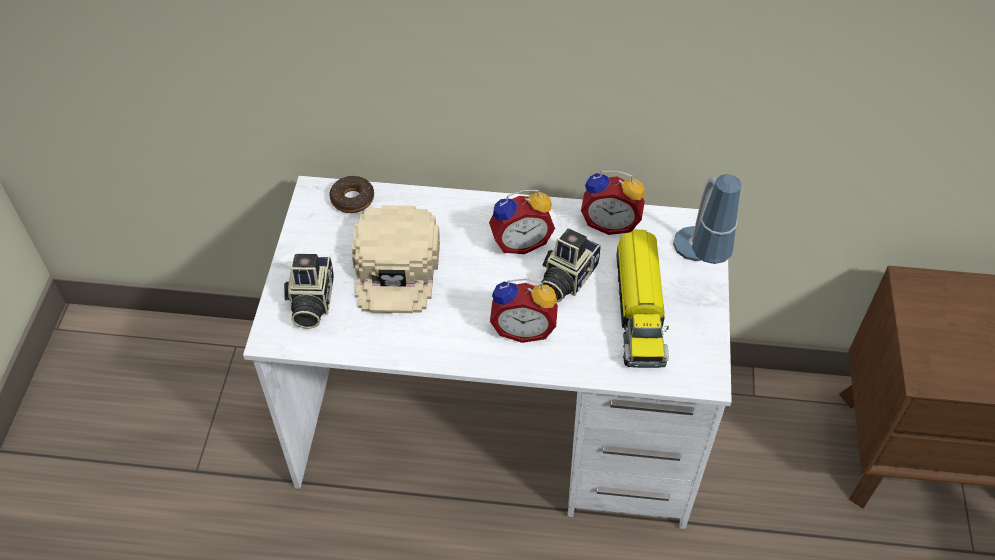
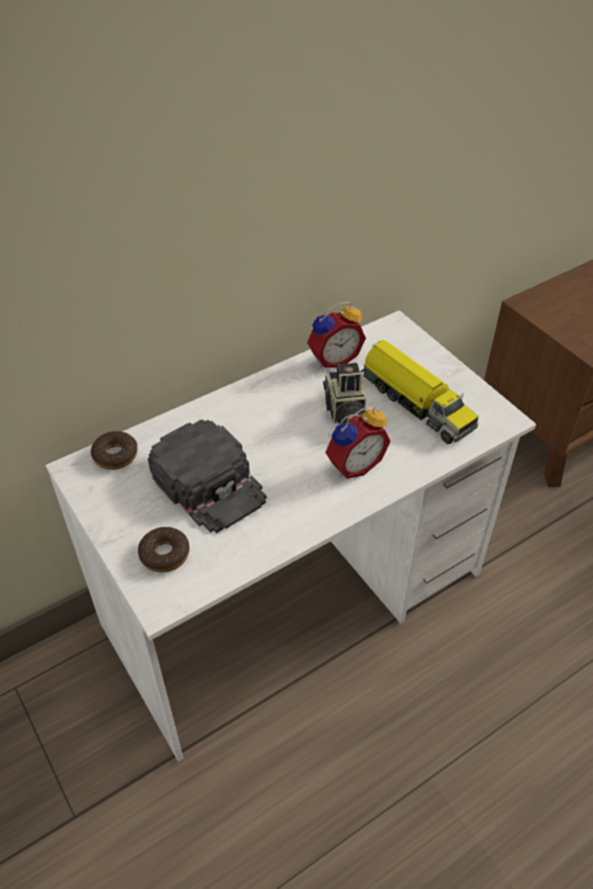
camera: 40 degrees left, 5 degrees down
(310, 302) = (164, 554): camera -> donut
(397, 267) = (209, 482): beige cap -> black cap
(520, 241) = (284, 408): alarm clock -> none
(697, 268) = (422, 355): table lamp -> none

